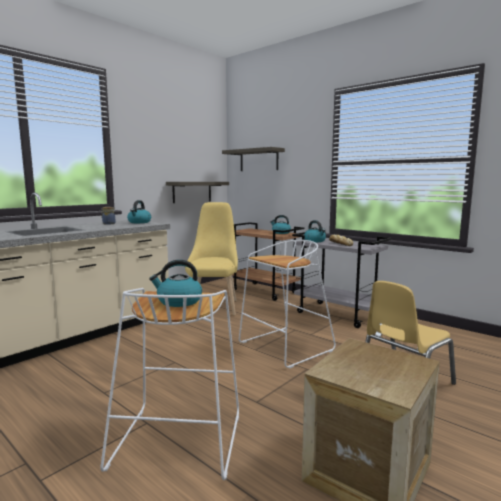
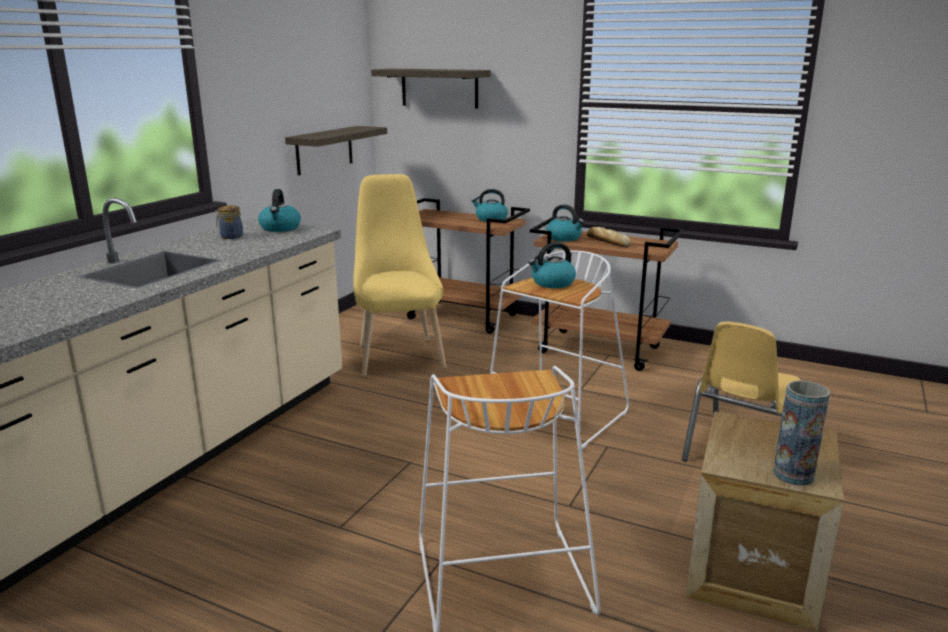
camera: 15 degrees left, 10 degrees up
(178, 301) = (507, 393): kettle -> kettle (552, 283)
(338, 314) = (600, 350): grey cart -> brown cart
(378, 384) = (793, 474): none -> vase

